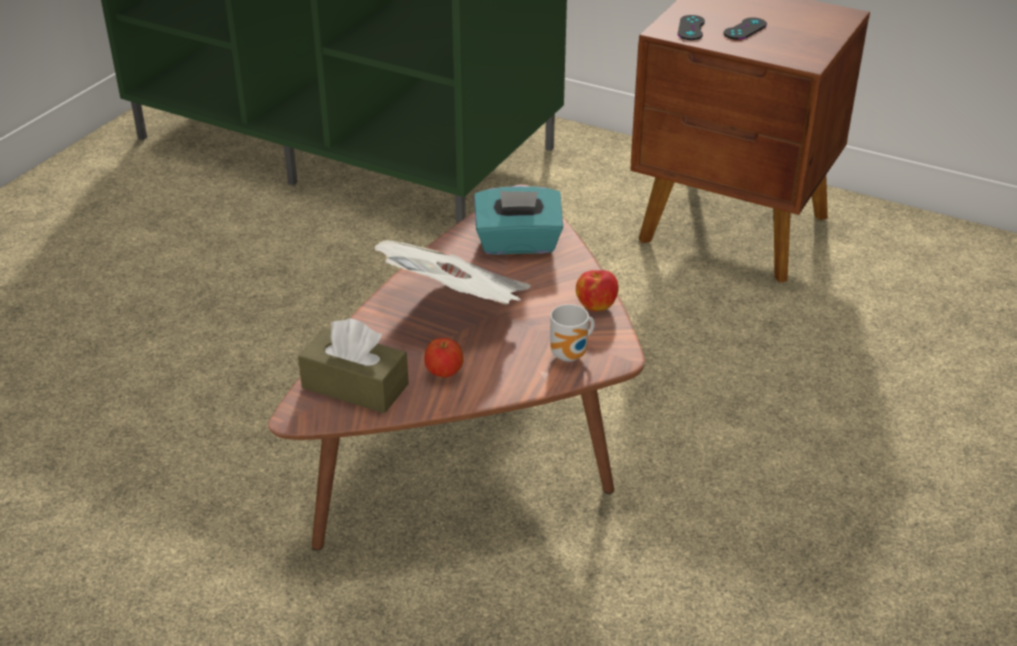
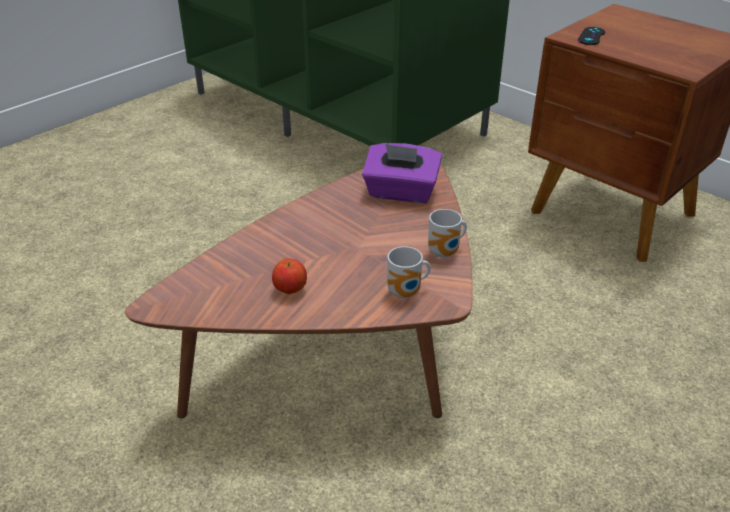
camera: 15 degrees right, 0 degrees up
(355, 386) = (212, 288): brown tissue box -> none
(458, 305) = (329, 235): newspaper -> none
(518, 244) = (401, 192): turquoise tissue box -> purple tissue box
(596, 305) = (445, 253): apple -> mug
(745, 29) = (638, 41): black game controller -> none

